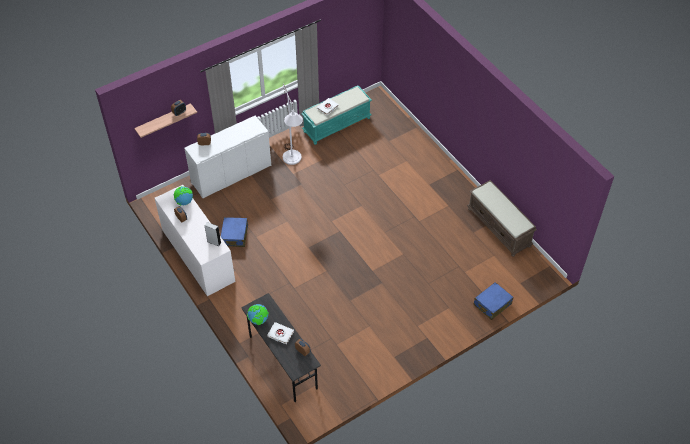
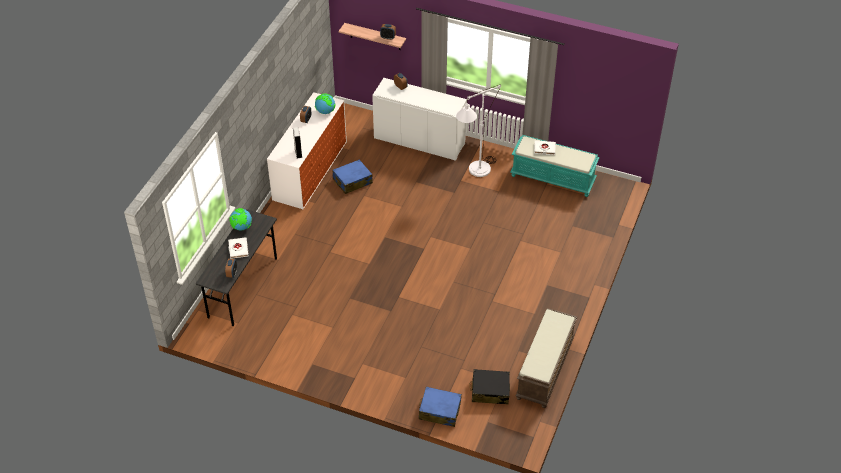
camera: 55 degrees right, 5 degrees down
(495, 267) = (490, 391): none -> black suitcase

